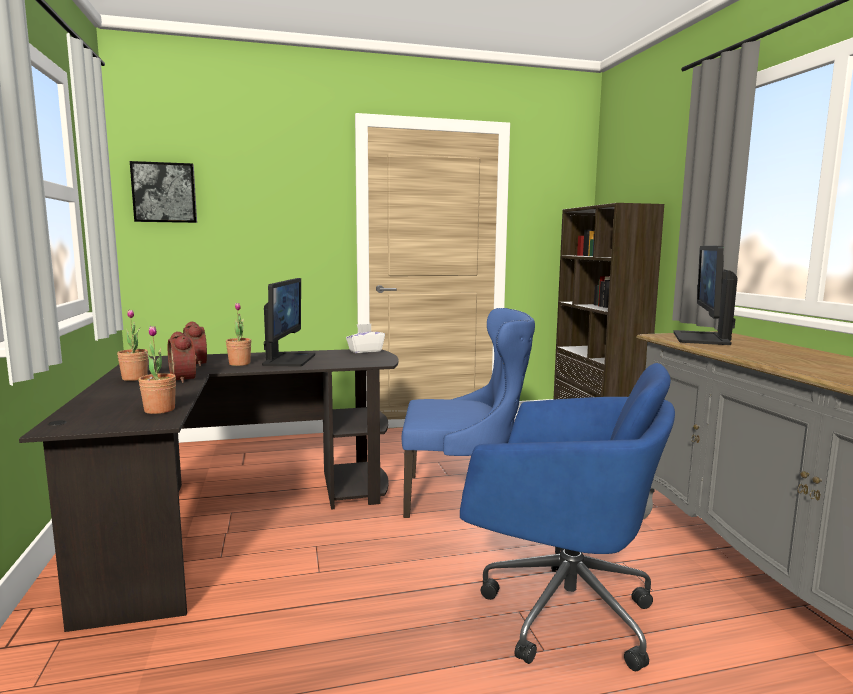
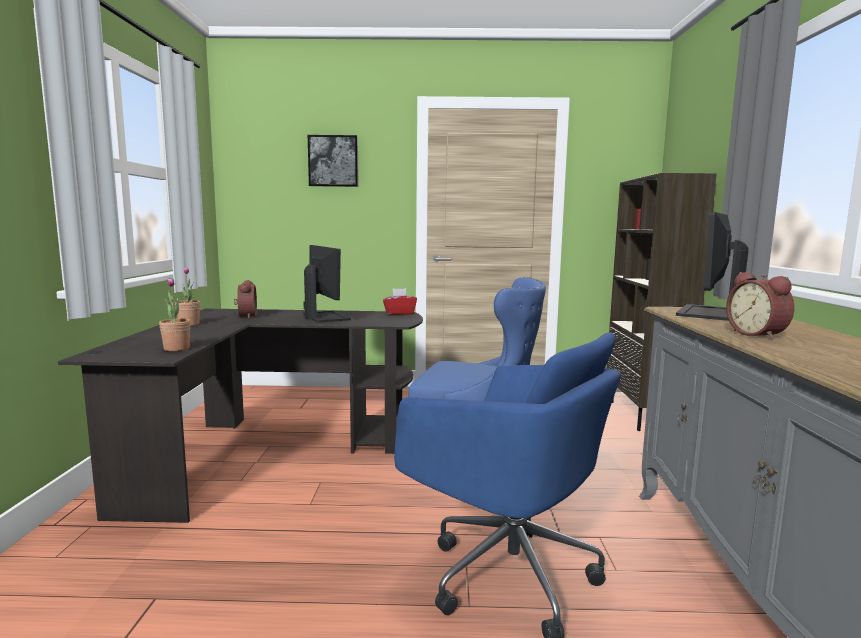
camera: 15 degrees right, 0 degrees up
(164, 193) = (254, 172): picture -> picture (333, 161)
(186, 379) = (225, 327): alarm clock -> alarm clock (758, 334)
(239, 364) = (281, 318): potted plant -> none
(288, 360) = (325, 317): monitor -> monitor turned 45 degrees counterclockwise
(365, 351) = (399, 313): white tissue box -> red tissue box

